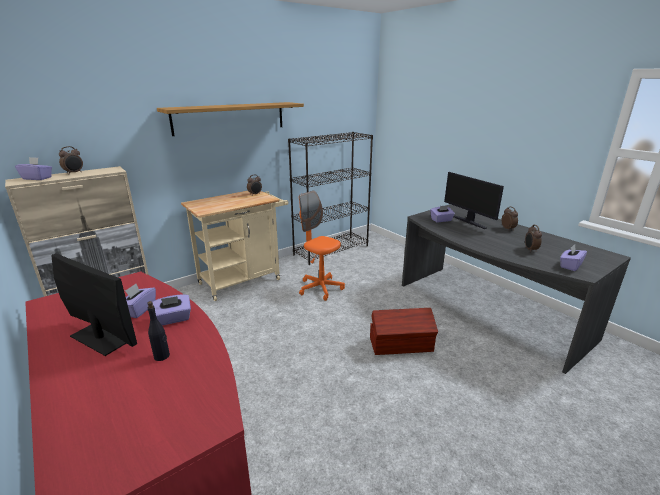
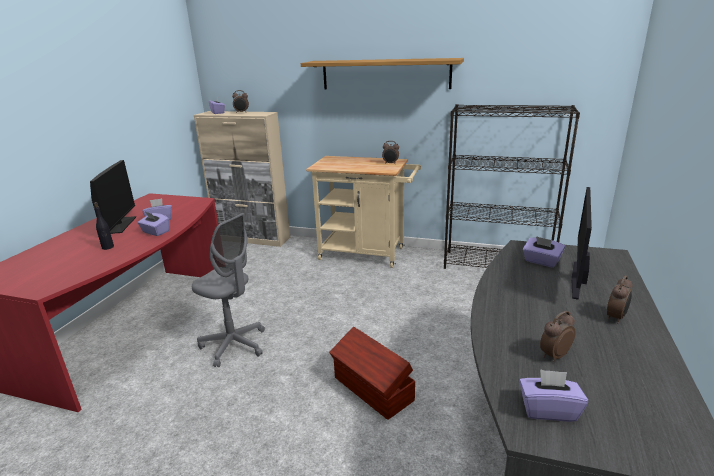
camera: 55 degrees right, 0 degrees up
(277, 390) = (234, 345): none -> grey office chair
(320, 288) = (410, 294): orange office chair -> none

